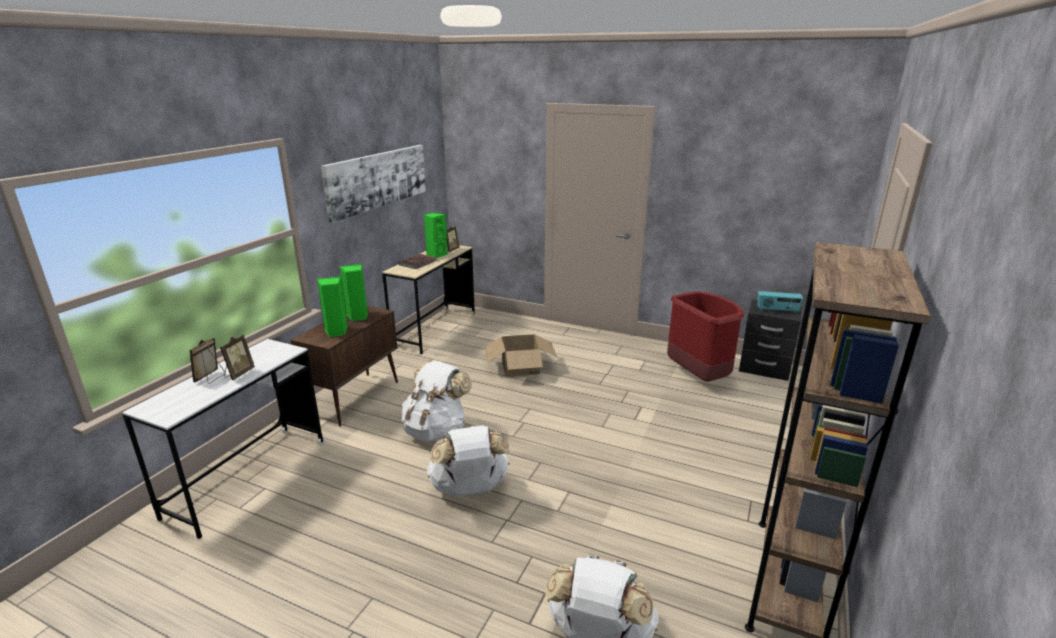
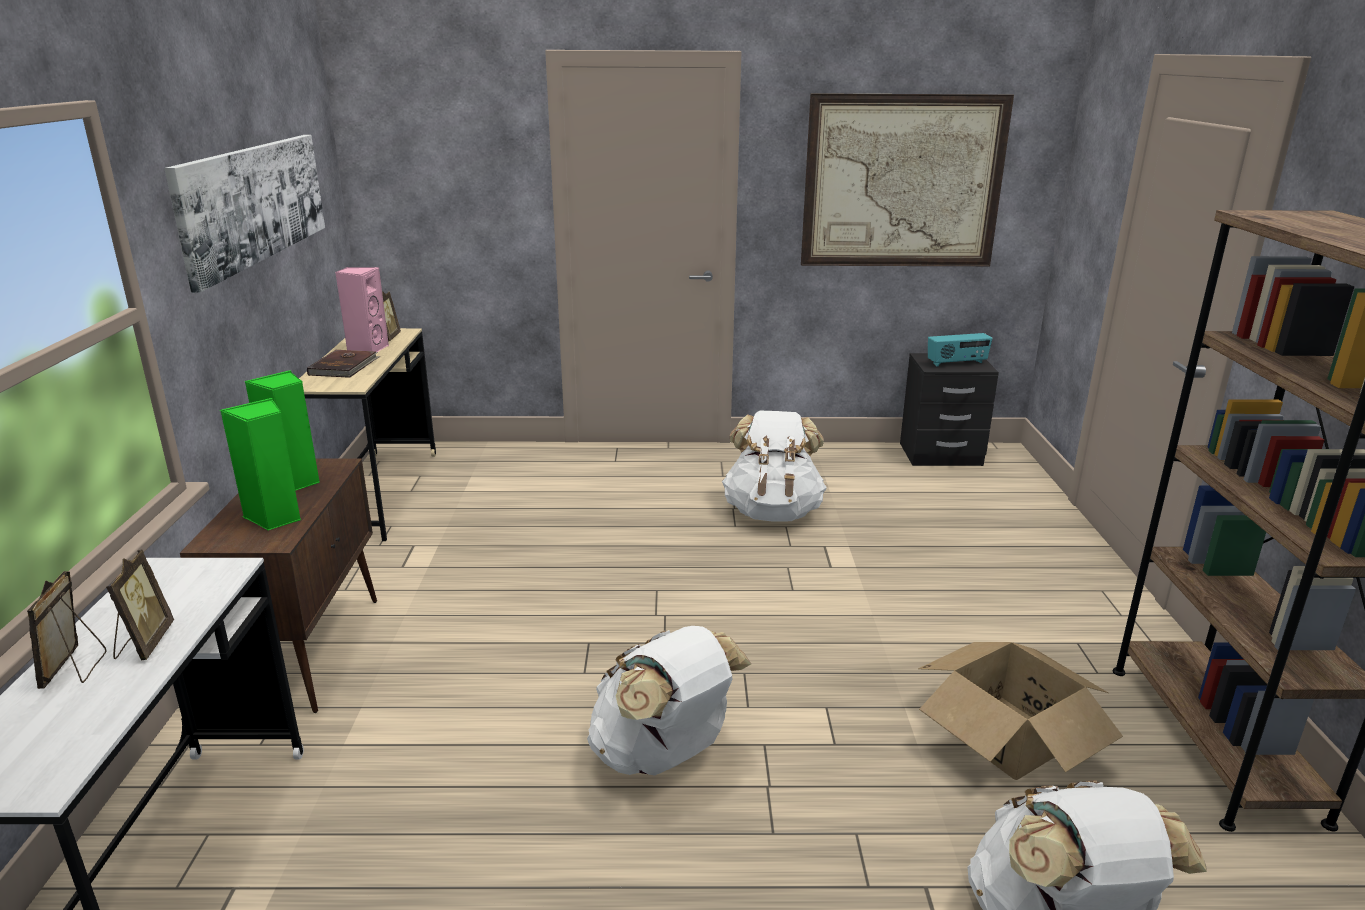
camera: 25 degrees left, 0 degrees up
(436, 255) = (367, 349): green speaker -> pink speaker
(436, 430) = (521, 669): white backpack -> white backpack (772, 512)
(520, 367) = (586, 526): cardboard box -> cardboard box (1007, 736)
(698, 376) = (866, 483): red trash can -> none
(753, 191) = (902, 182): none -> picture

